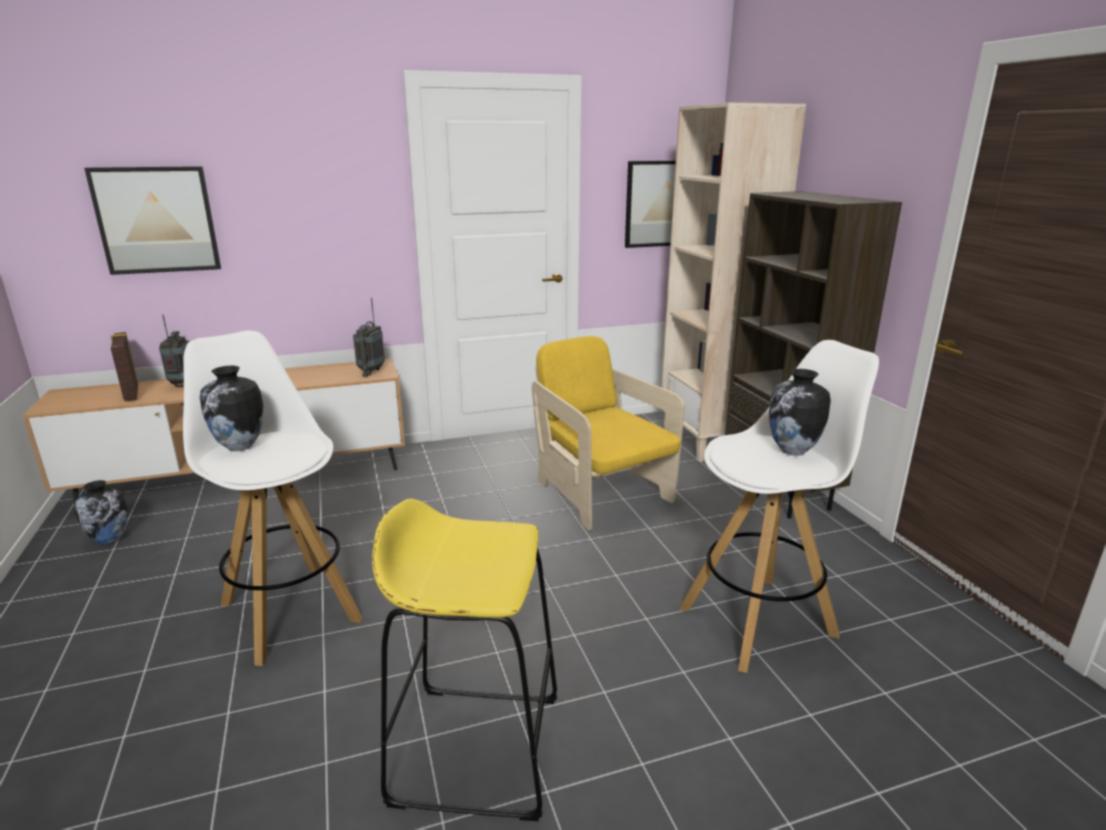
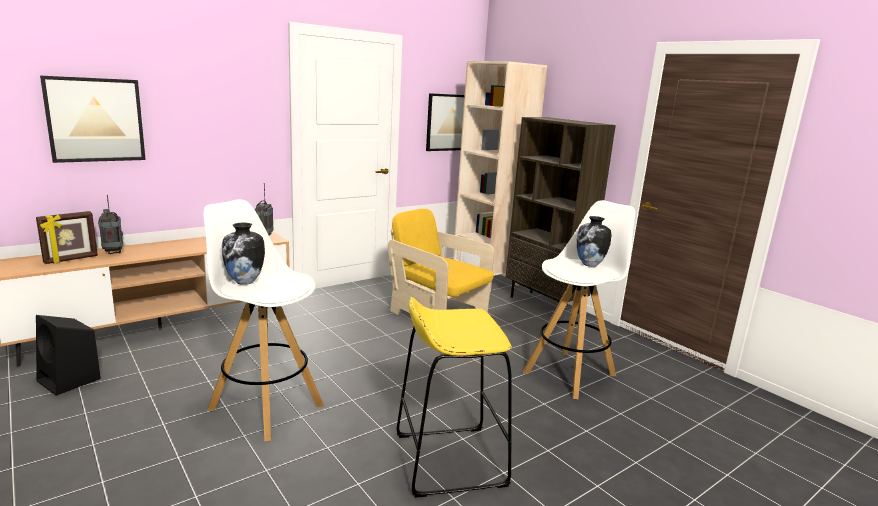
camera: 20 degrees left, 5 degrees down
(111, 540) = (70, 380): vase -> black speaker
(130, 393) = (71, 259): picture frame -> picture frame turned 90 degrees counterclockwise

